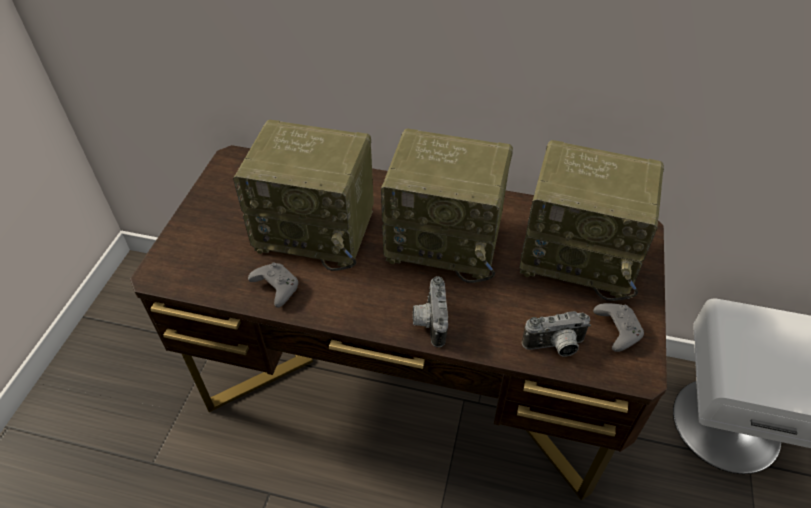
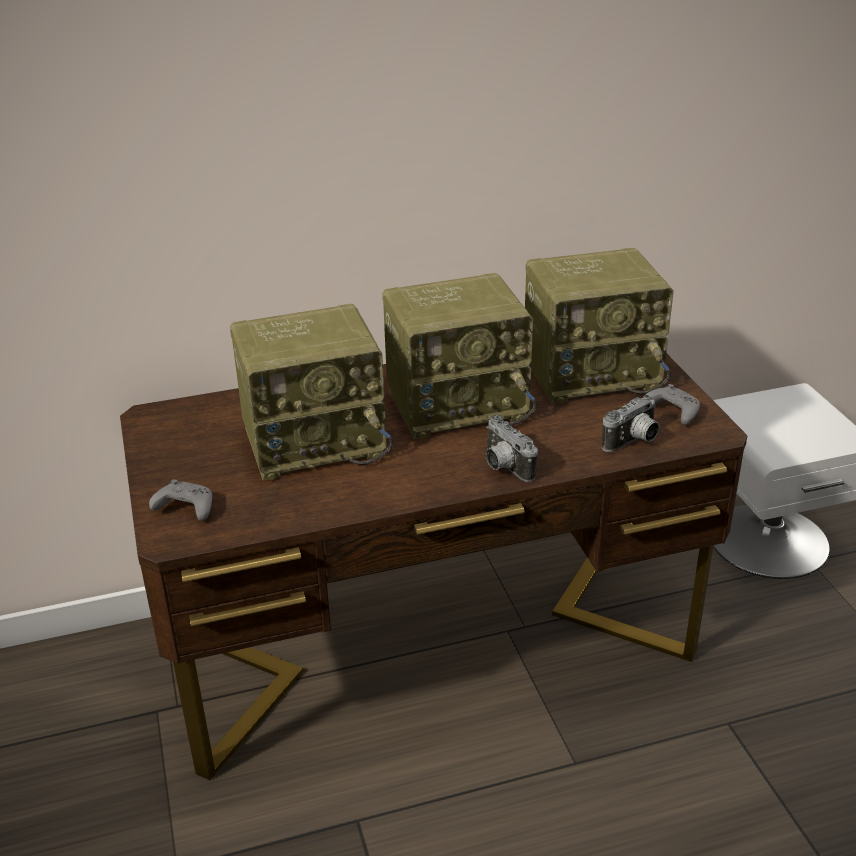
camera: 30 degrees left, 15 degrees down
(275, 288) = (320, 499): grey game controller -> grey game controller (184, 509)

